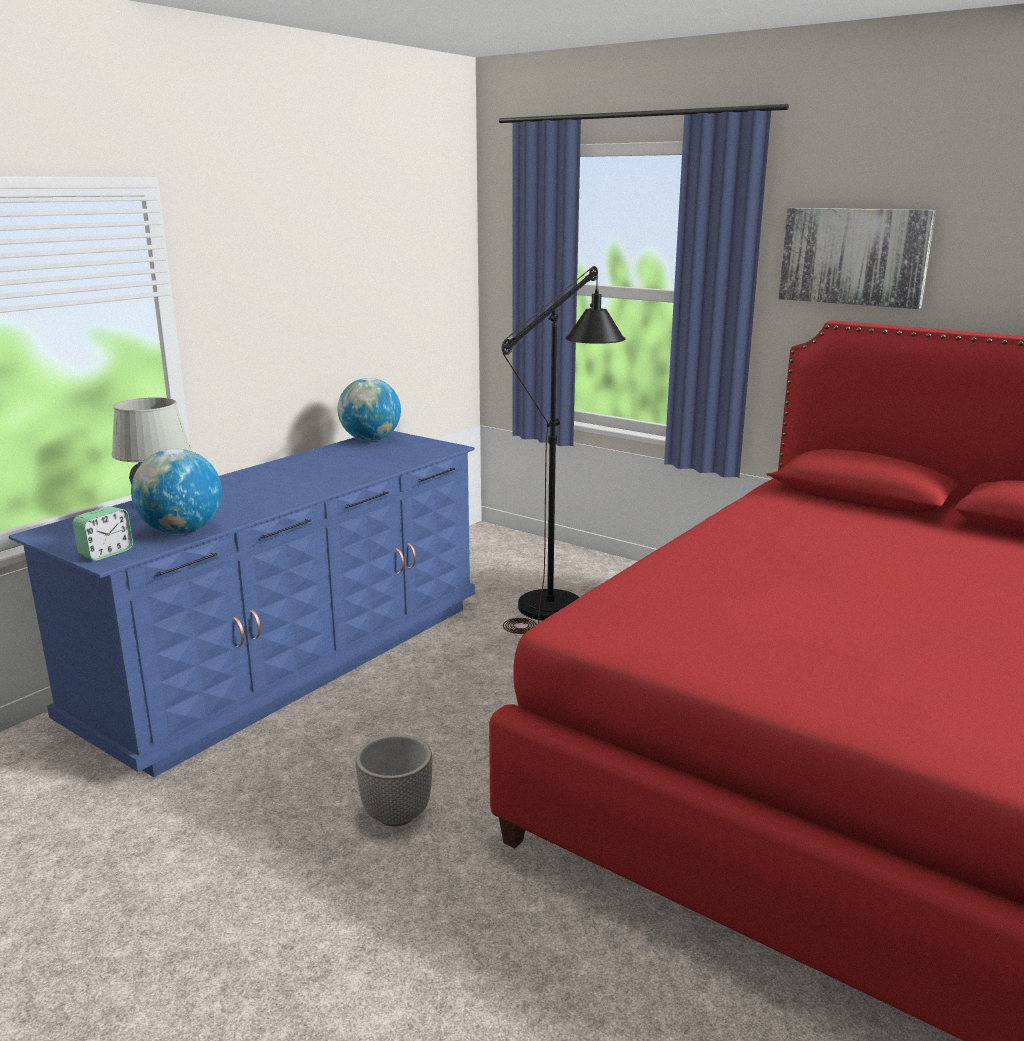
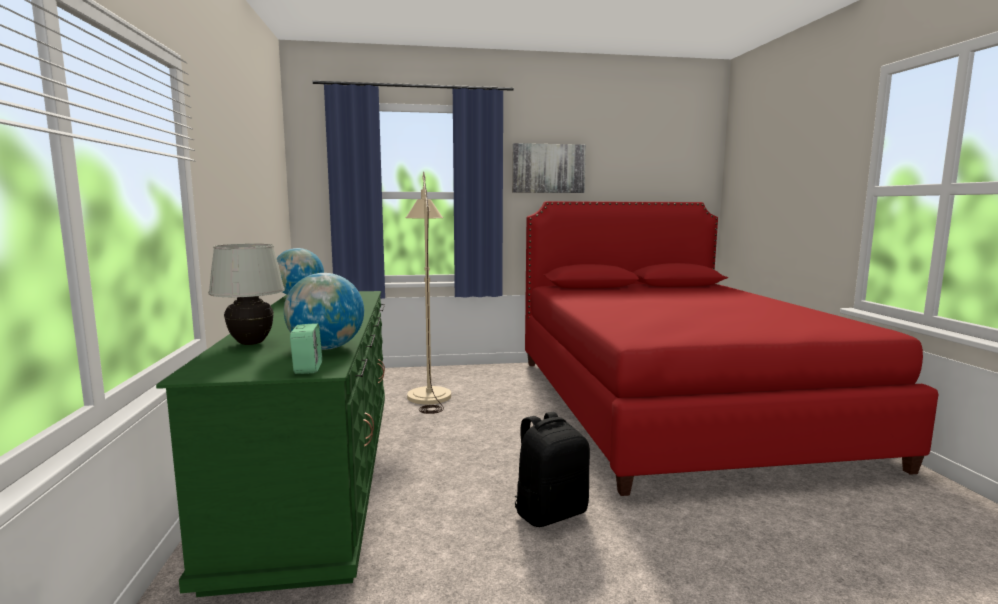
camera: 45 degrees left, 10 degrees down
(292, 661) = (318, 476): blue dresser -> green dresser
(397, 814) = (550, 512): planter -> black backpack
(560, 600) = (429, 392): black floor lamp -> beige floor lamp

